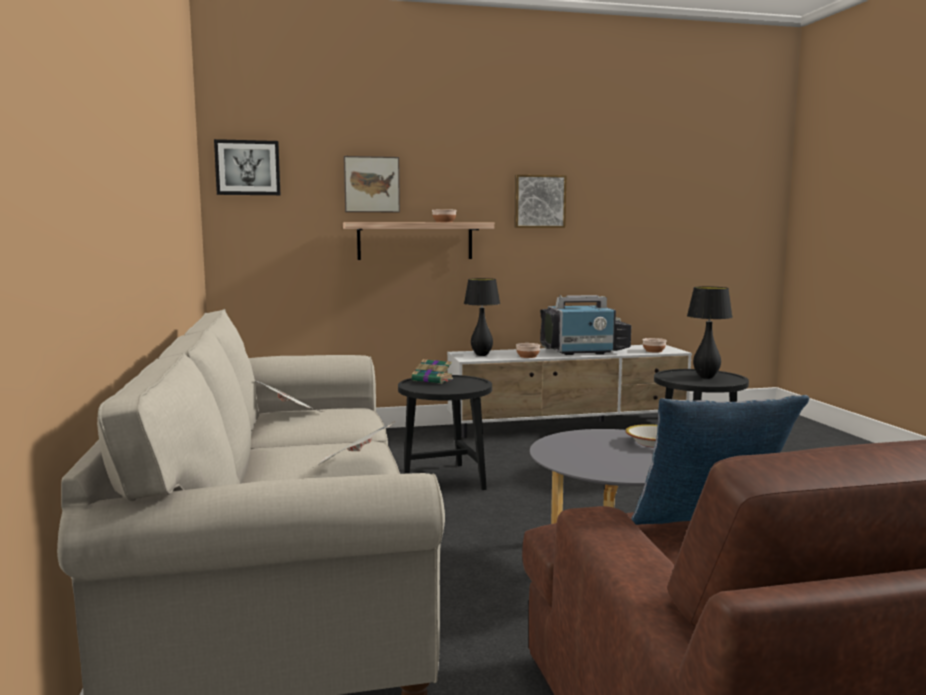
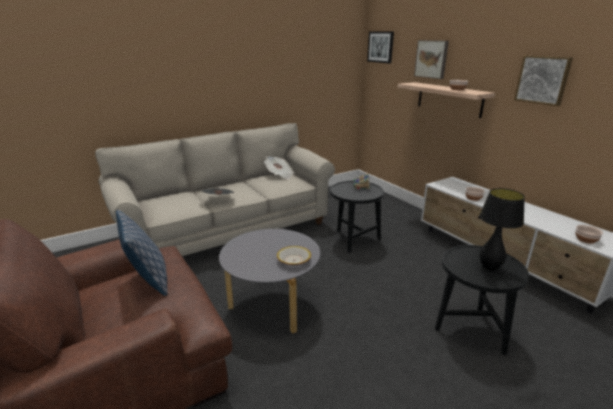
camera: 70 degrees right, 15 degrees up
(481, 355) = (455, 186): black table lamp -> none
(585, 351) = (527, 213): television -> none

